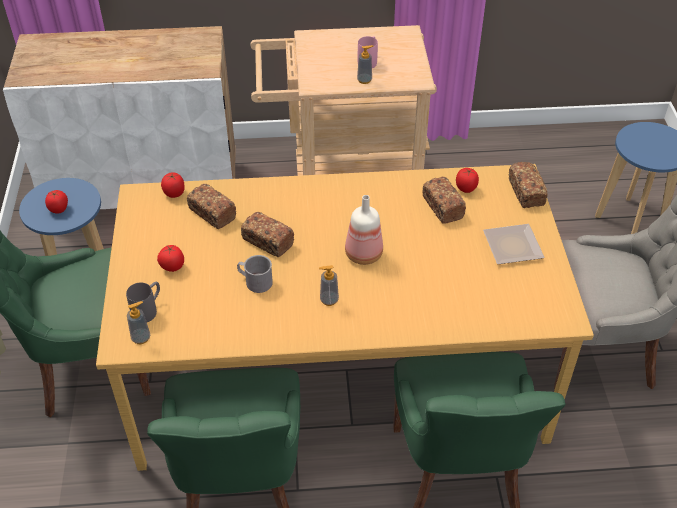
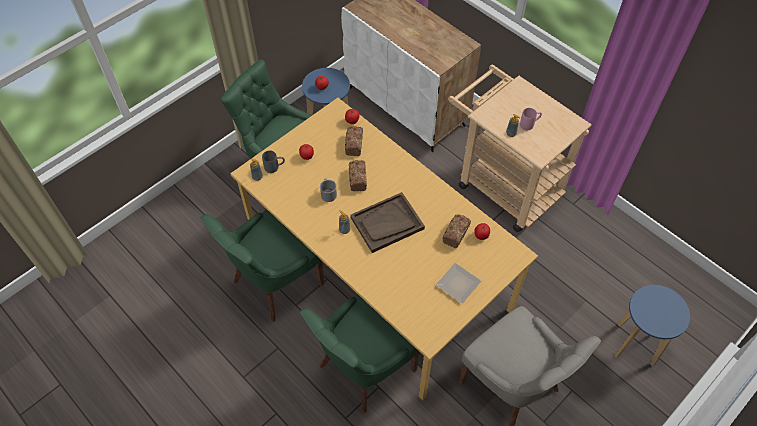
camera: 50 degrees right, 10 degrees up
(363, 255) = (387, 223): bottle -> brown tray
(526, 192) = (508, 265): bread -> none

